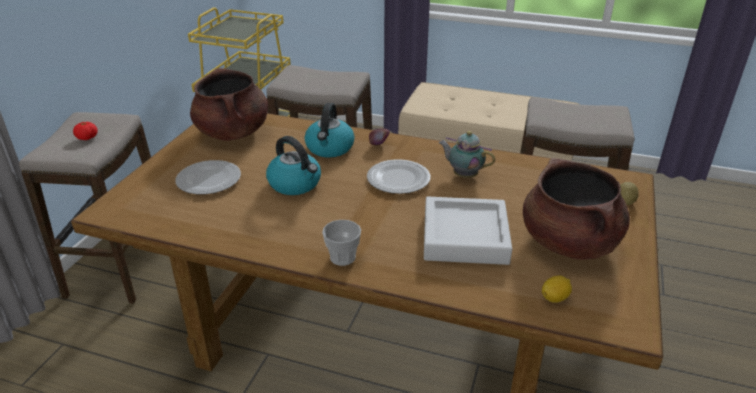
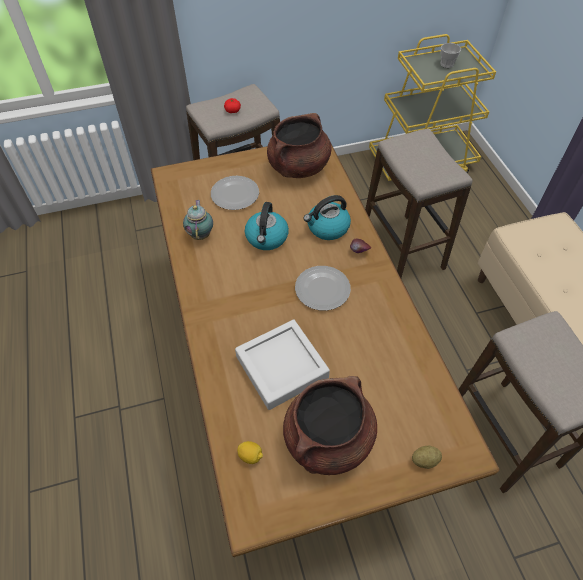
camera: 55 degrees right, 20 degrees up
(342, 257) = (207, 310): cup -> cup (447, 64)
(463, 175) = (364, 326): teapot -> teapot (201, 234)

